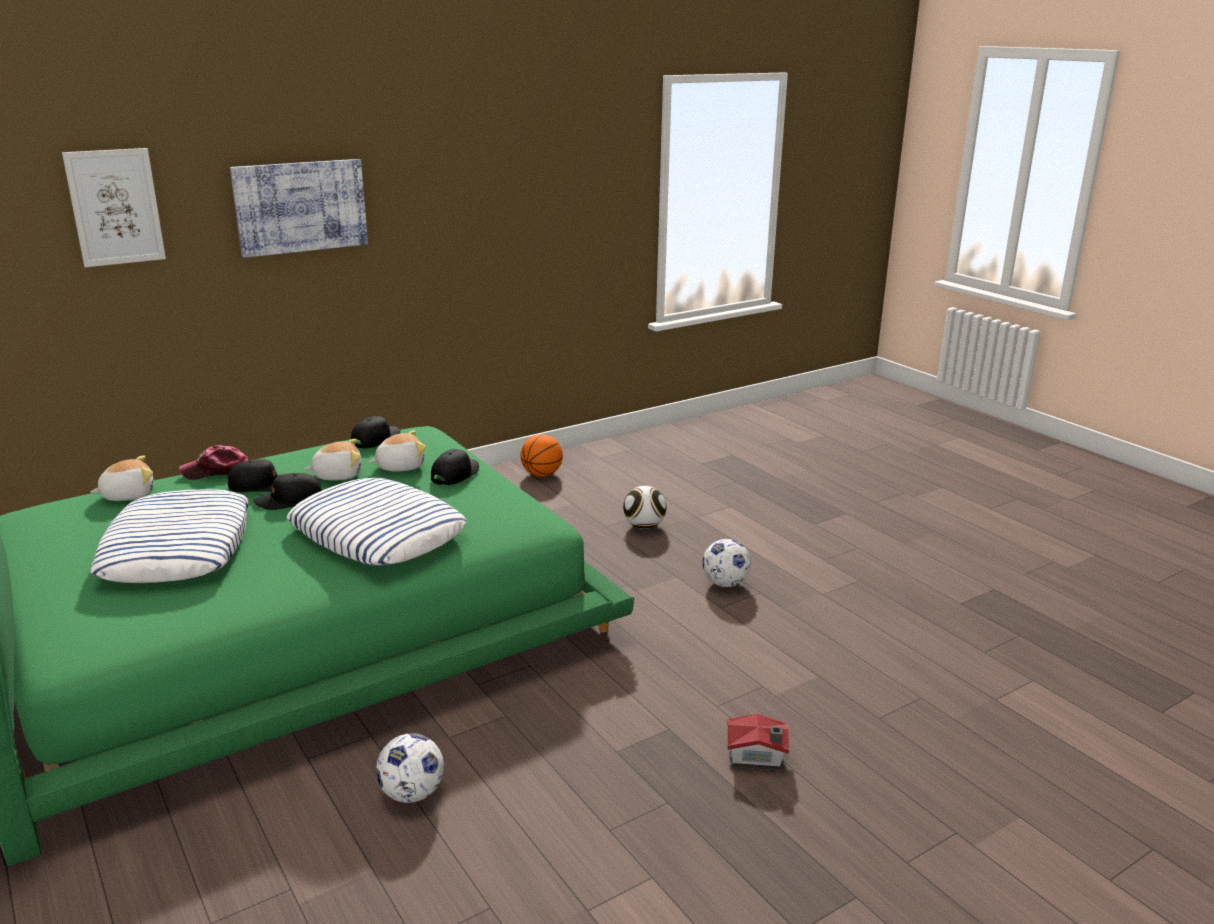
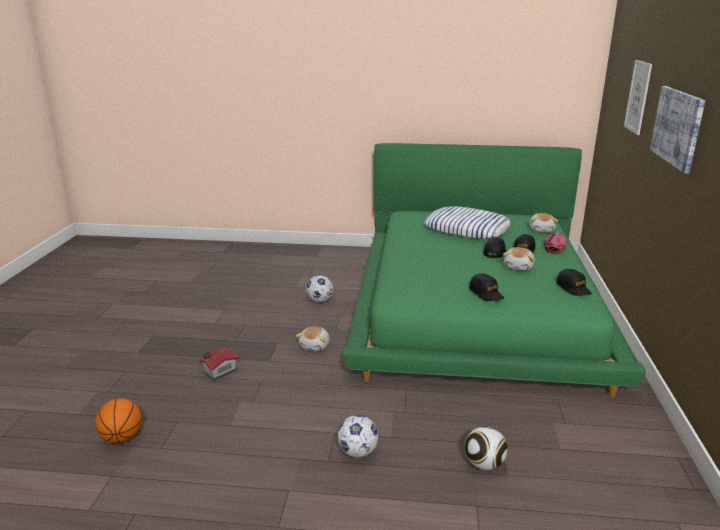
camera: 130 degrees right, 0 degrees up
(377, 533) = (431, 260): pillow -> none
(400, 466) = (516, 283): plush toy -> plush toy (315, 346)
(541, 474) = (642, 461): basketball -> basketball (122, 437)

